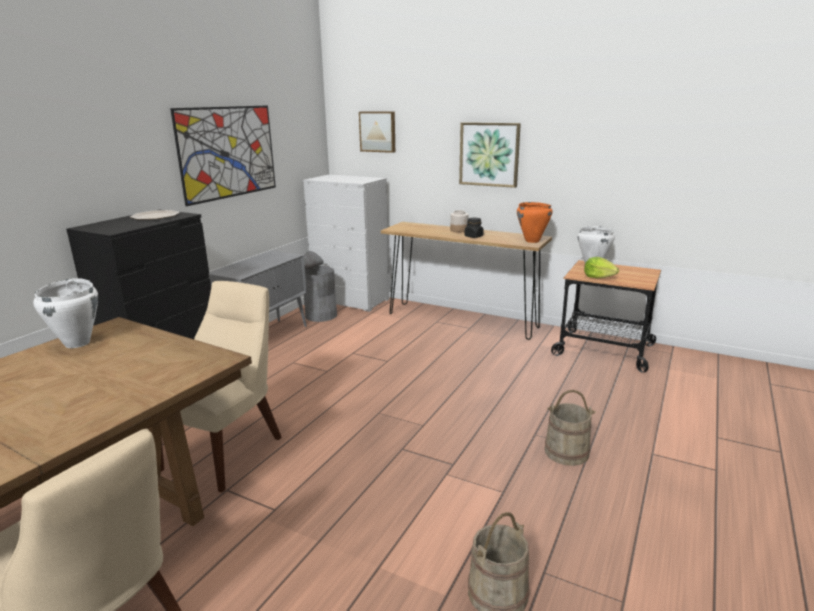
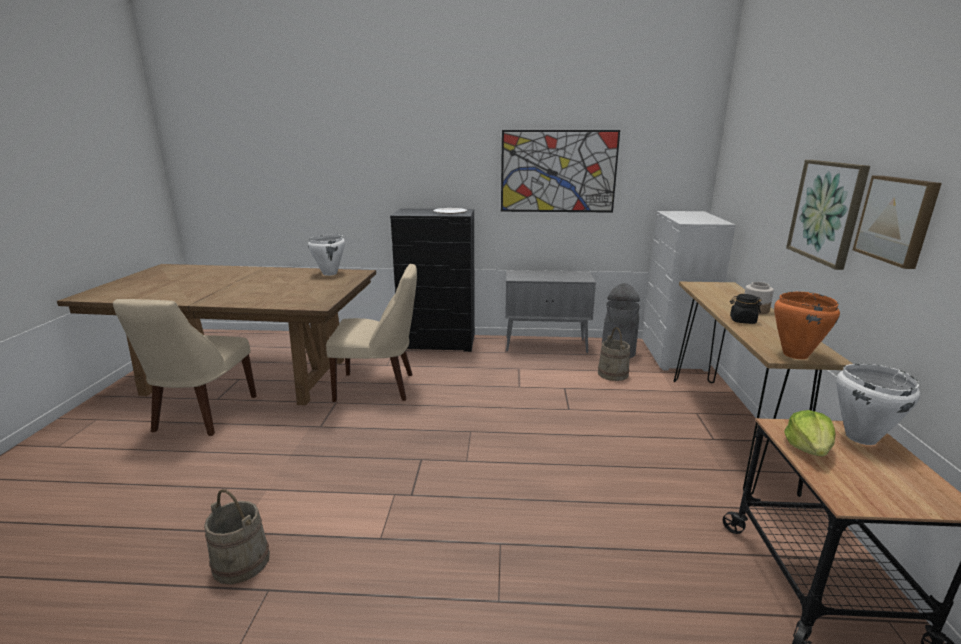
camera: 65 degrees right, 0 degrees up
(378, 131) = (746, 166): picture -> picture (897, 220)
(566, 452) = (478, 578): beige bucket -> beige bucket (613, 374)

